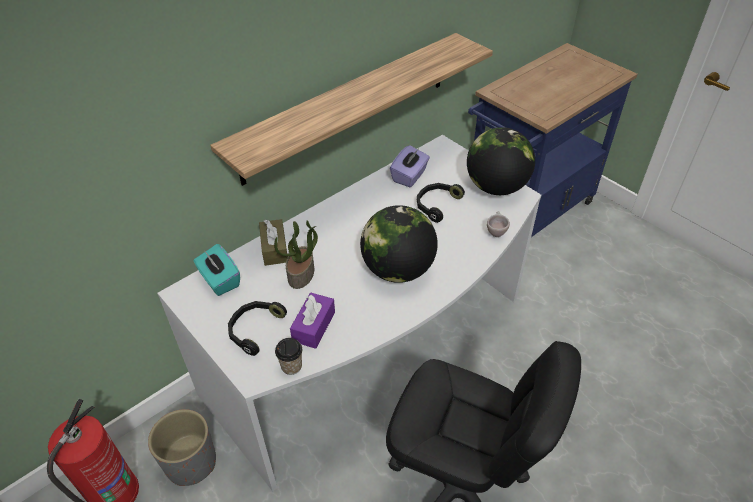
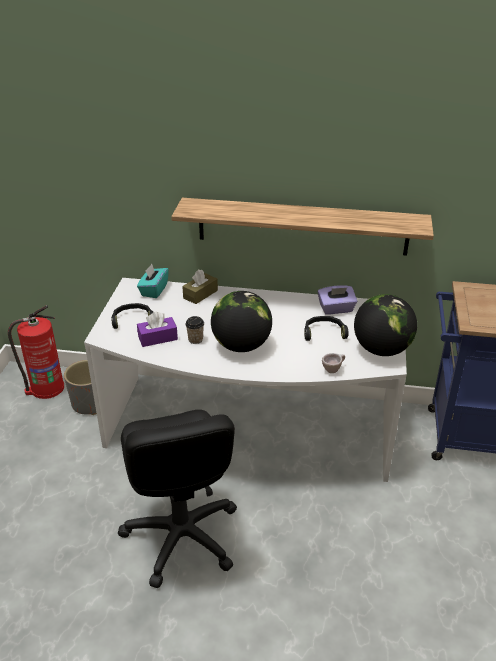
camera: 50 degrees right, 10 degrees down
(291, 366) = (120, 345): cup -> cup (195, 340)
(301, 274) = (192, 313): potted plant -> none

